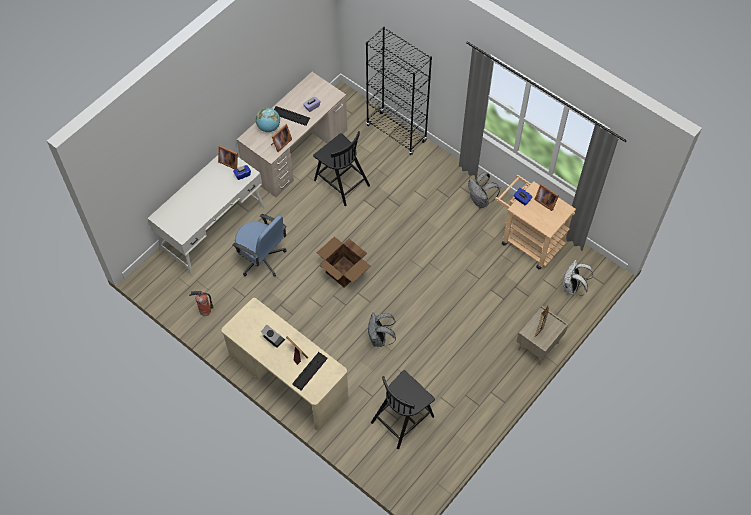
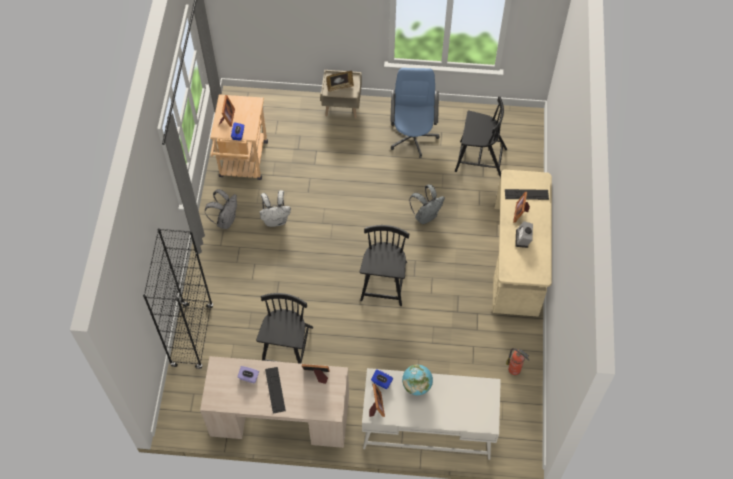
camera: 125 degrees left, 0 degrees up
(261, 258) = (424, 360): blue office chair -> blue office chair (413, 136)
(269, 127) = (305, 400): globe -> globe (416, 385)
(344, 272) = (384, 282): cardboard box -> black chair
(572, 288) = (268, 110): white backpack -> white backpack (276, 220)

